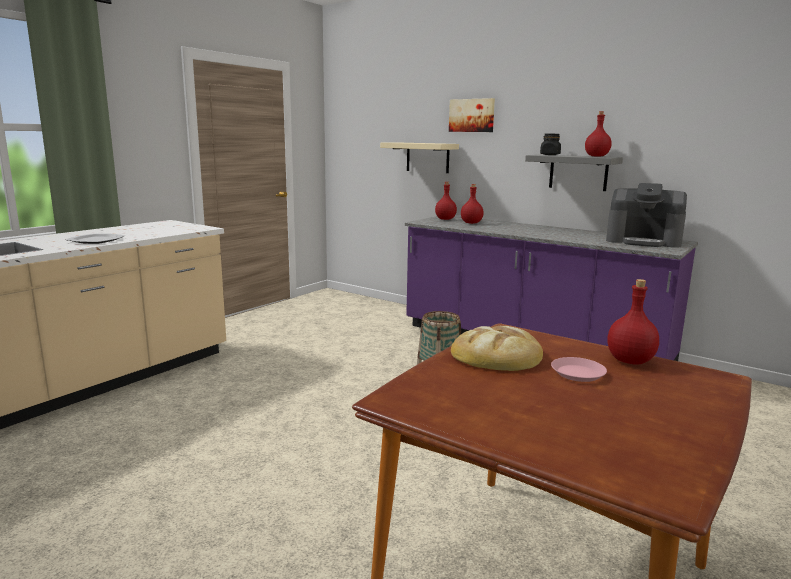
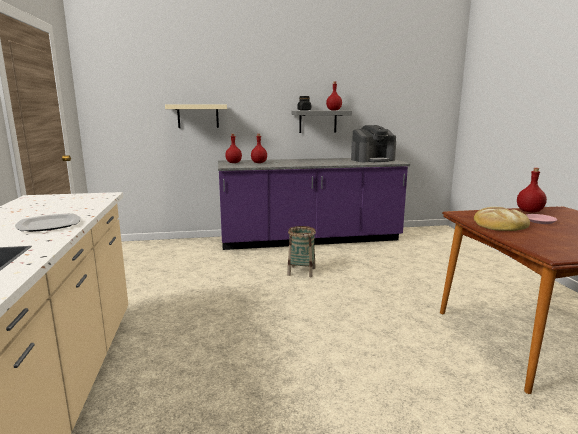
camera: 45 degrees left, 0 degrees up
(472, 115) = (235, 82): picture -> none

